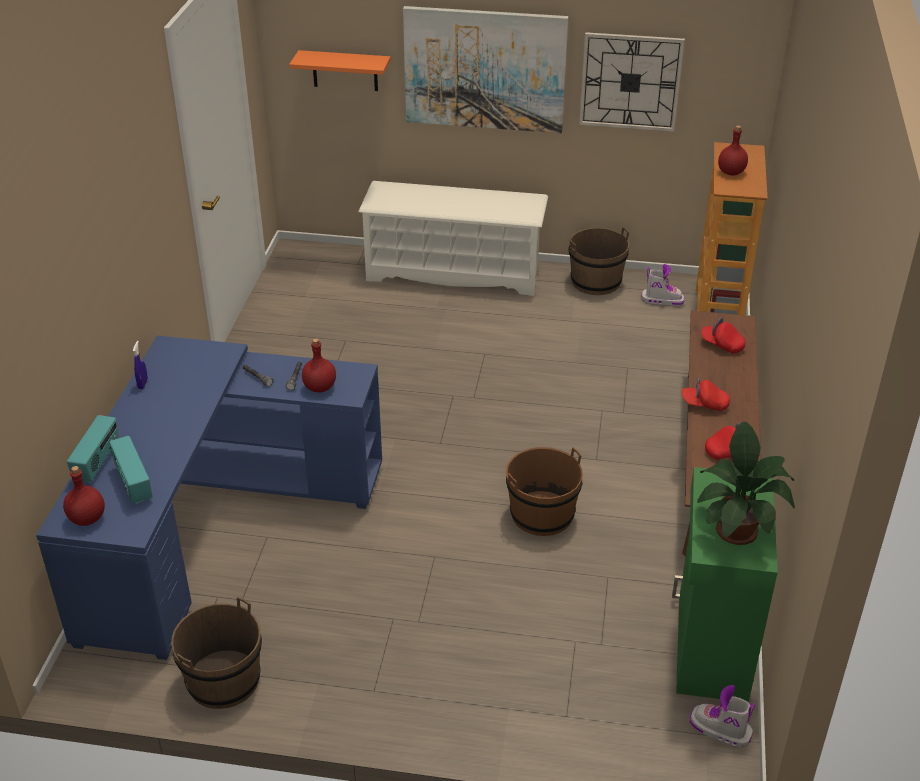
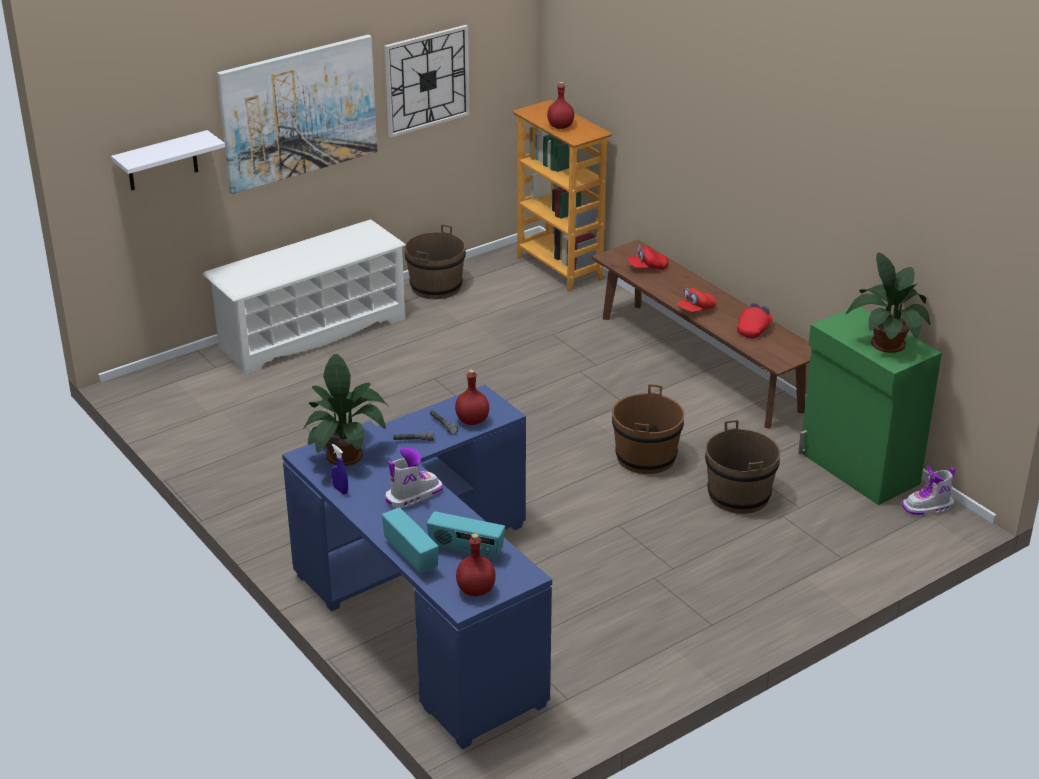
camera: 45 degrees left, 5 degrees down
(191, 359) = (346, 453): none -> potted plant
(223, 680) = (606, 689): brown bucket -> brown bucket (738, 495)
(345, 70) = (162, 161): orange shelf -> white shelf
(662, 300) = (504, 276): boot -> boot (413, 495)

